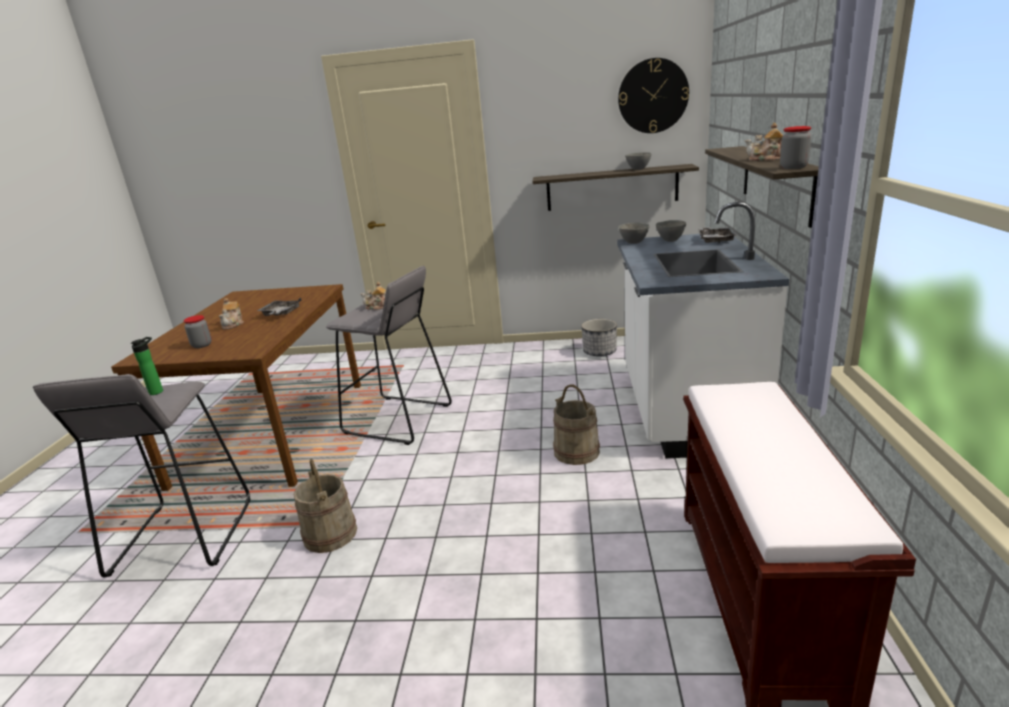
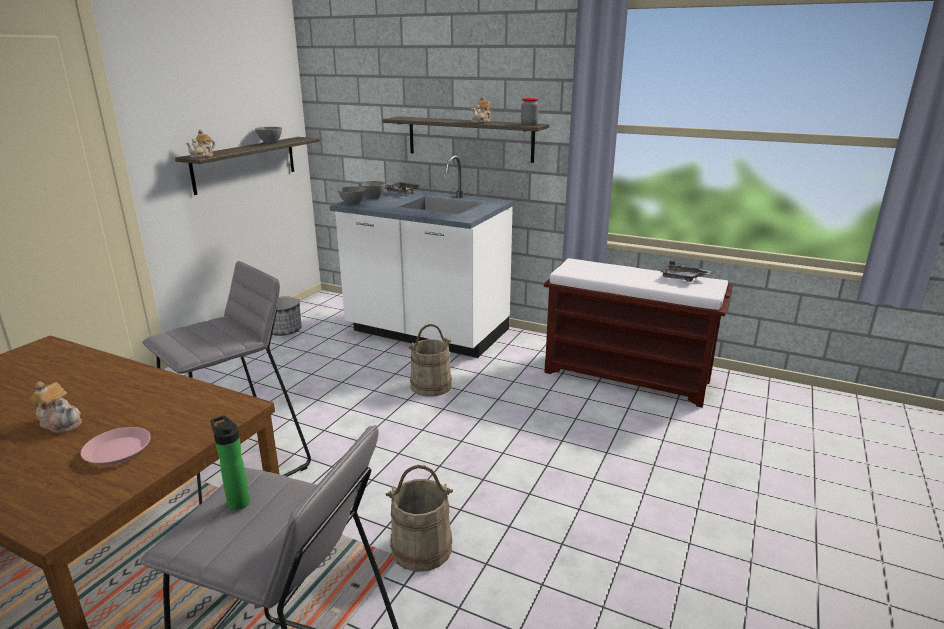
camera: 70 degrees left, 0 degrees up
(202, 345) = (118, 450): jar -> pink plate
(280, 314) = (96, 383): grey tray -> grey tray (682, 278)
(377, 307) = (191, 331): teapot -> teapot (203, 156)
(653, 96) = (264, 72): wall clock -> none

